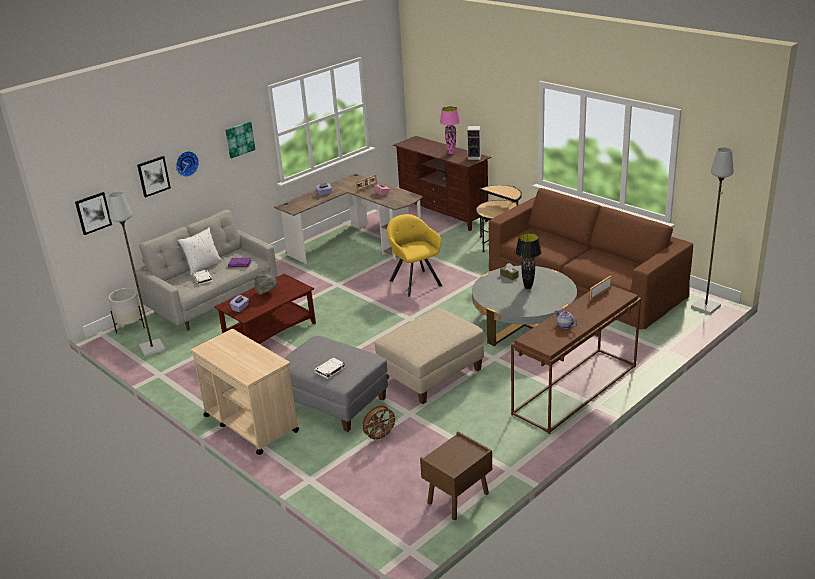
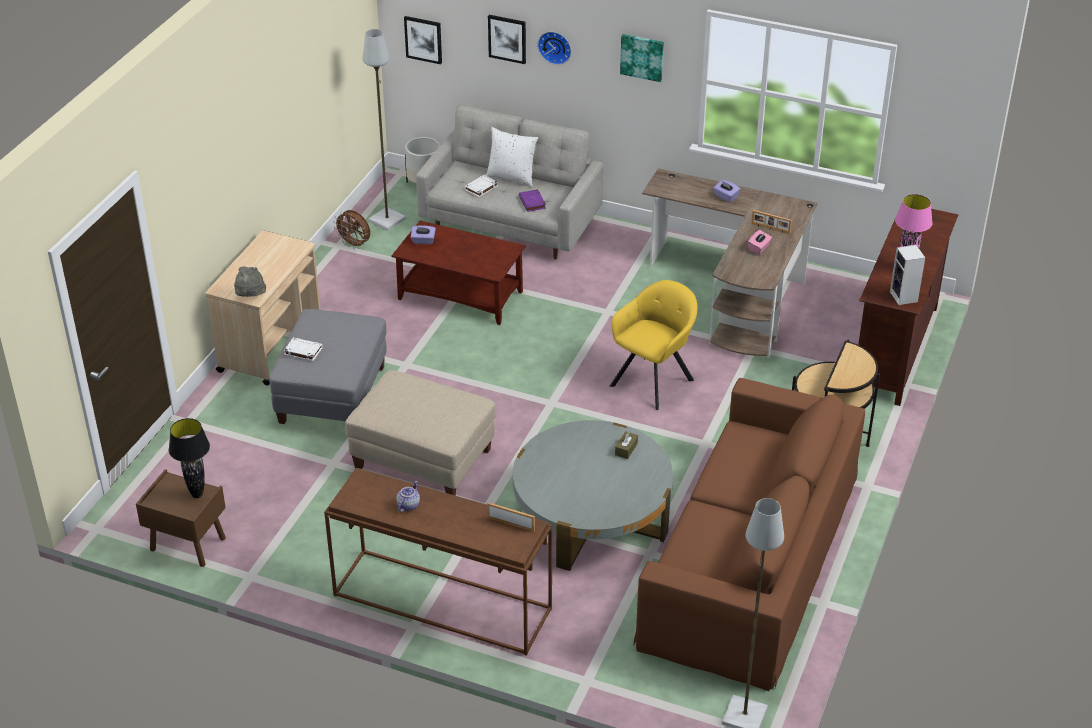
camera: 65 degrees right, 10 degrees up
(267, 293) = (468, 249): grey hat -> grey hat (250, 297)
(380, 437) = (278, 452): brown fan -> brown fan (355, 245)
(528, 288) = (599, 475): black table lamp -> black table lamp (197, 495)

